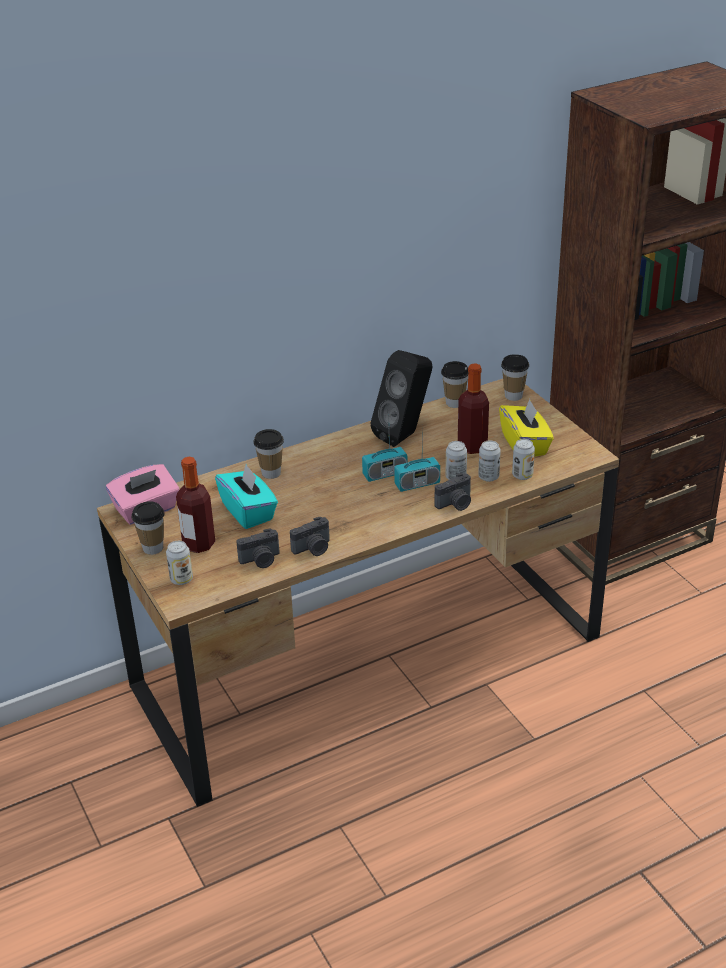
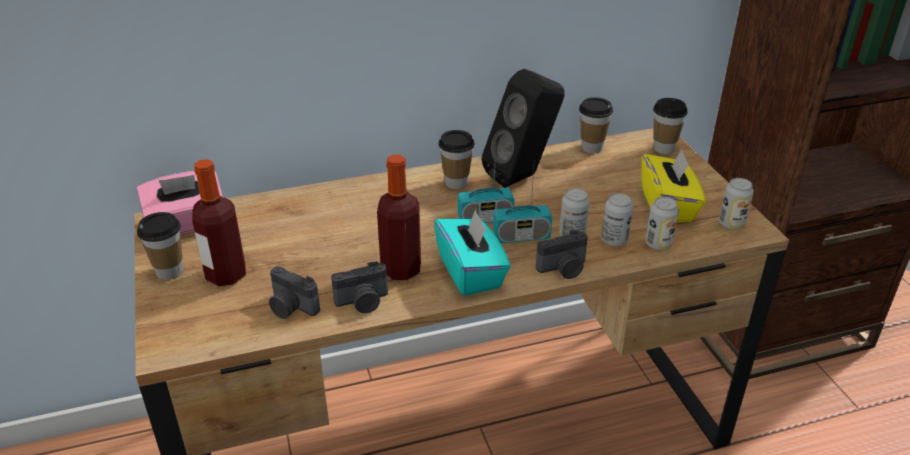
camera: 10 degrees right, 0 degrees up
(181, 579) = (182, 318): can -> can (731, 224)
(248, 512) = (304, 243): turquoise tissue box -> turquoise tissue box (471, 273)
(261, 560) = (291, 308): camera -> camera turned 45 degrees clockwise
(271, 473) = (350, 200): cup -> cup (456, 183)
(472, 447) = (601, 200): bottle -> bottle (401, 269)

